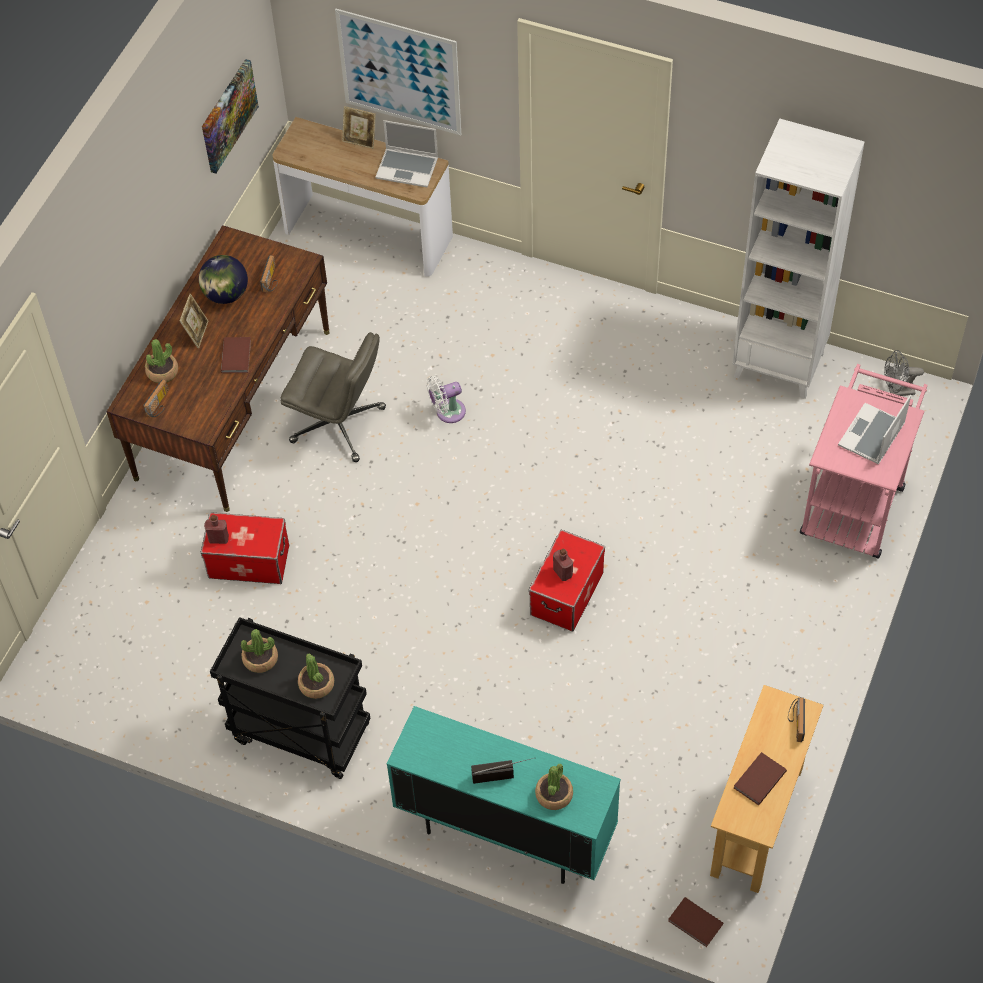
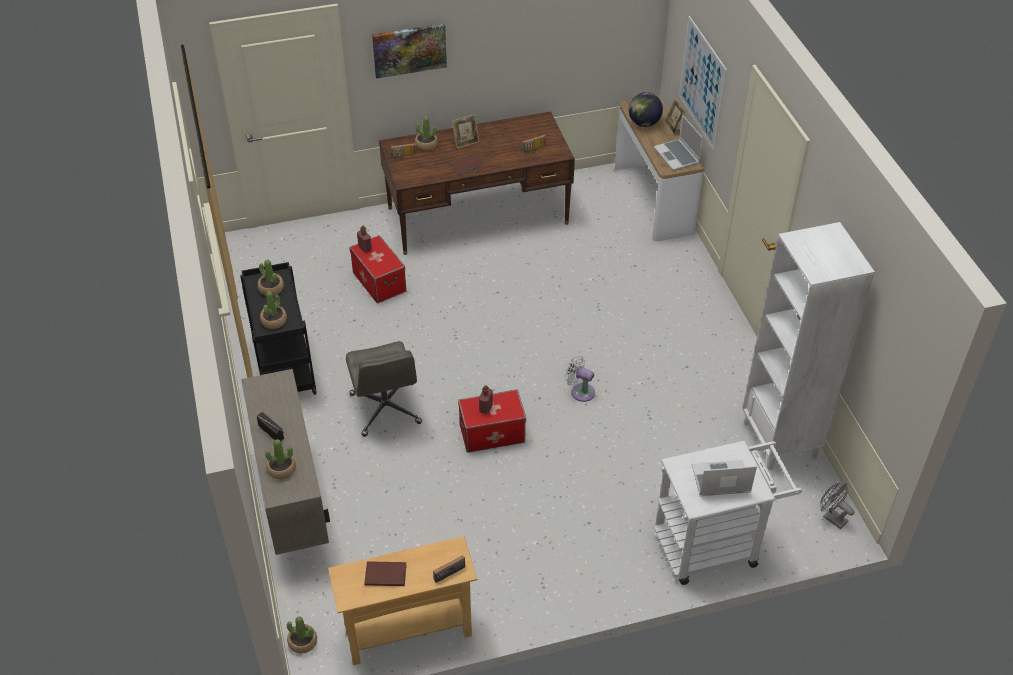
camera: 50 degrees right, 10 degrees down
(226, 295) = (504, 138): globe -> globe (644, 123)
(228, 115) = (589, 42): picture -> picture (409, 49)
(339, 425) = (509, 265): grey office chair -> grey office chair (386, 409)
(447, 412) = (567, 304): white fan -> white fan (580, 391)
(505, 833) = (292, 502): turquoise cabinet -> beige cabinet
(695, 924) = (302, 642): brown book -> potted plant
(855, 501) = (714, 545): pink cart -> white cart

